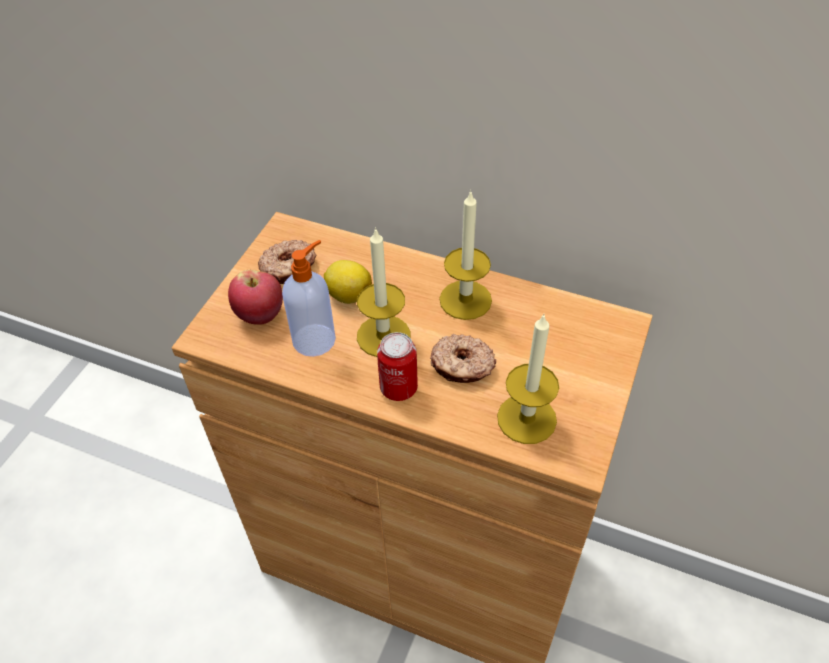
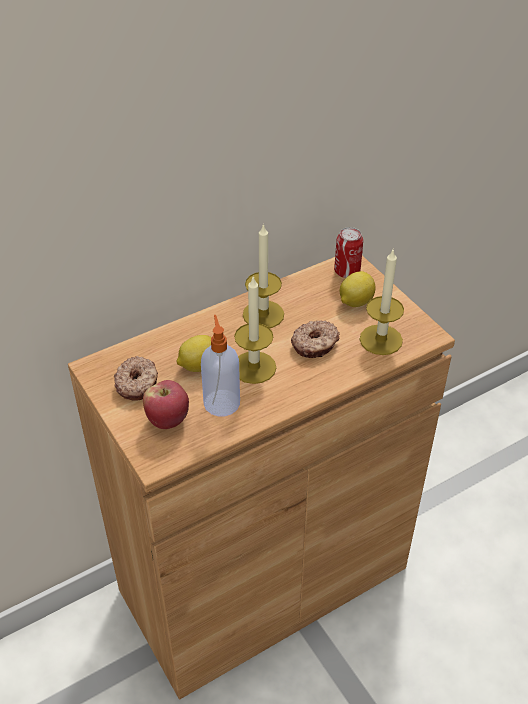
camera: 55 degrees left, 5 degrees down
(398, 388) = (304, 382): can -> can (347, 271)
(563, 363) = (355, 302): none -> lemon

